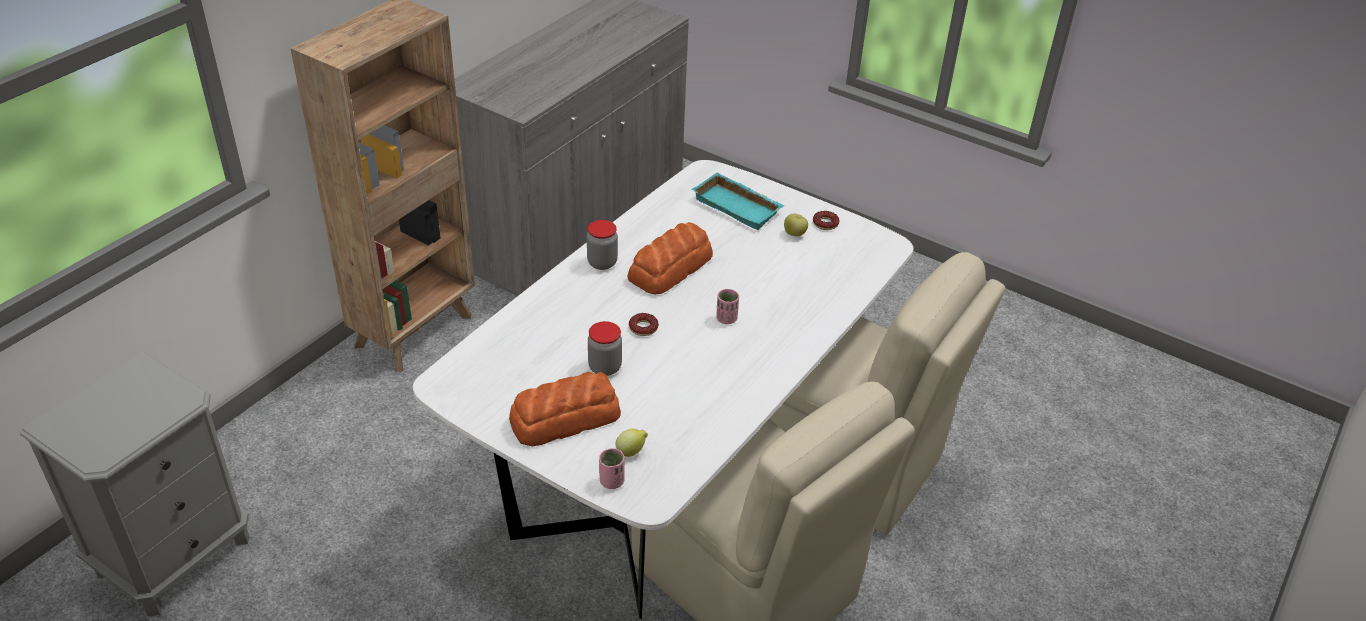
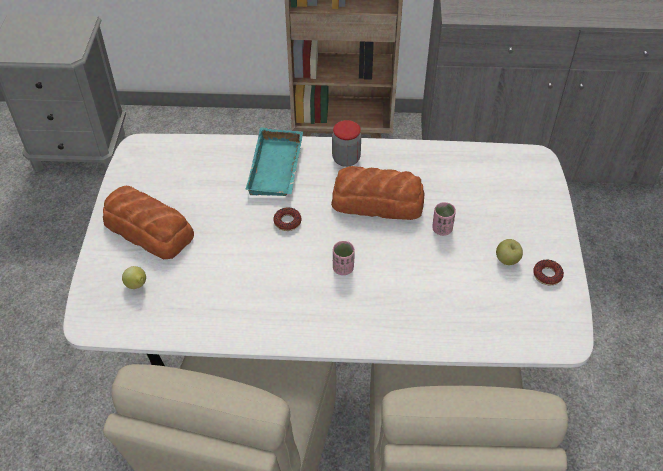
camera: 60 degrees right, 10 degrees up
(605, 367) = (222, 223): jar -> none
(611, 481) = (97, 290): pink cup -> pink cup (442, 229)
(739, 206) = (508, 203): turquoise tray -> turquoise tray (278, 169)

